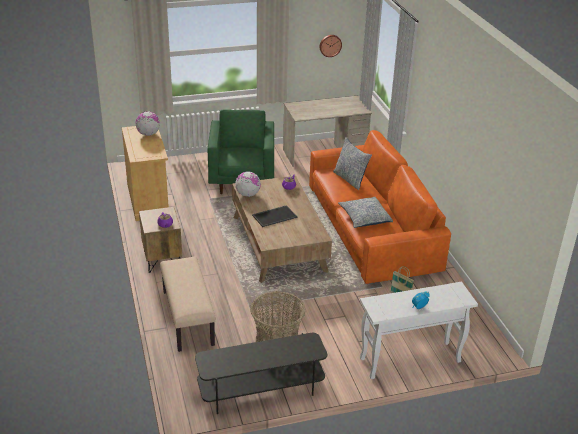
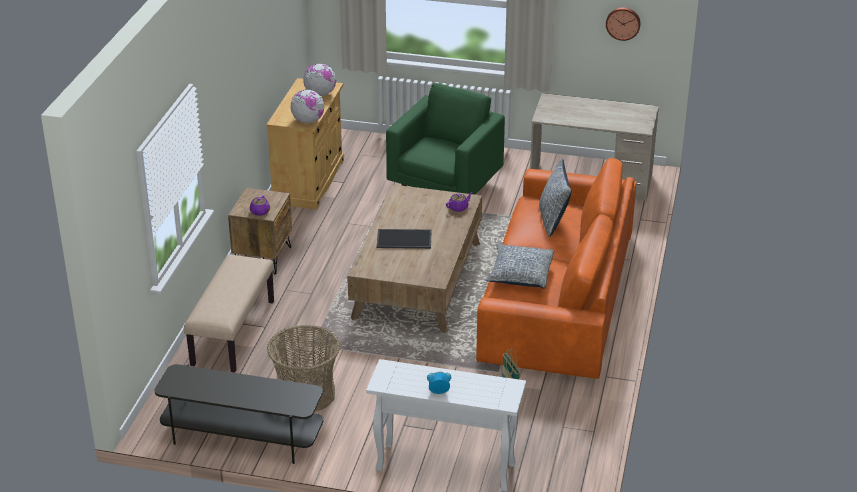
camera: 30 degrees right, 0 degrees up
(247, 194) = (397, 203): globe -> globe (308, 121)

